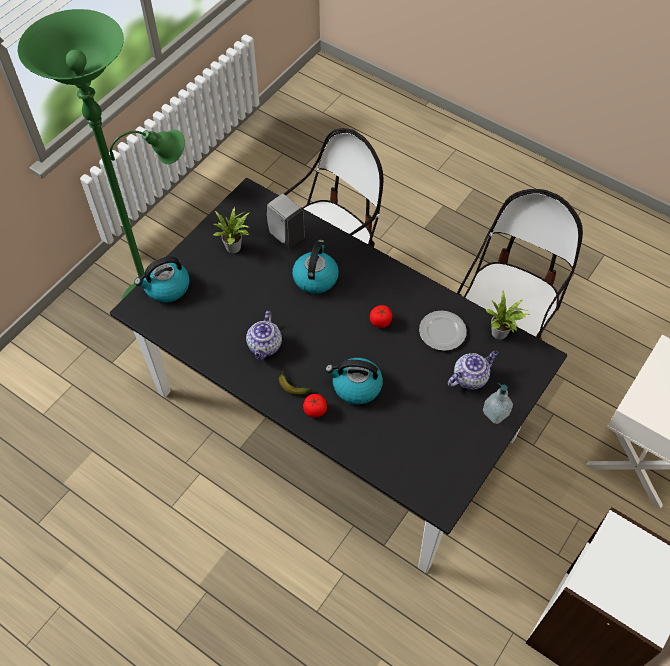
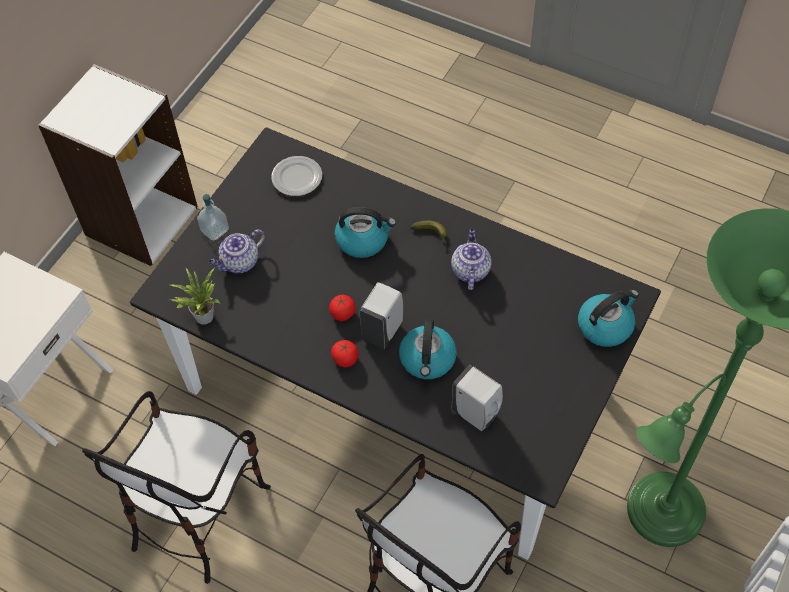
camera: 175 degrees right, 0 degrees up
(235, 247) = (538, 391): potted plant -> none
(315, 410) = (403, 212): tomato -> tomato (345, 359)
(348, 304) = (383, 330): none -> white soap dispenser
(442, 331) = (270, 310): plate -> plate (297, 178)

